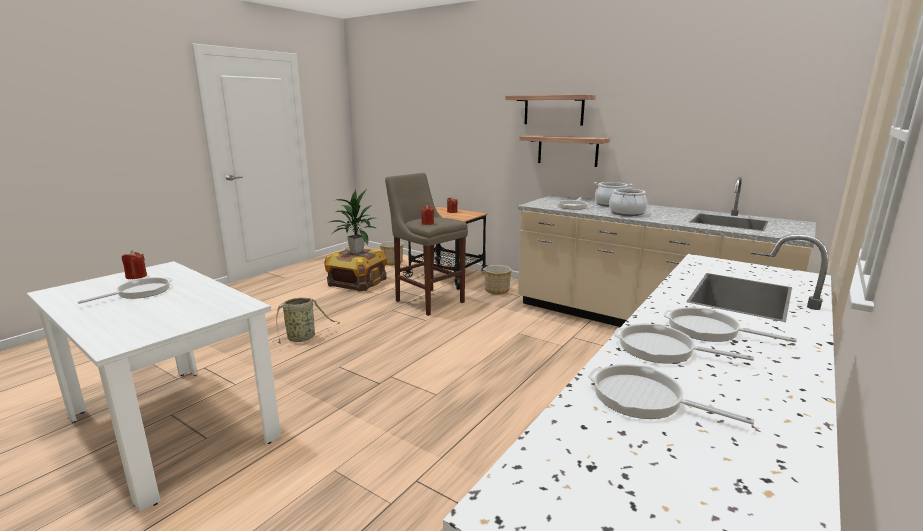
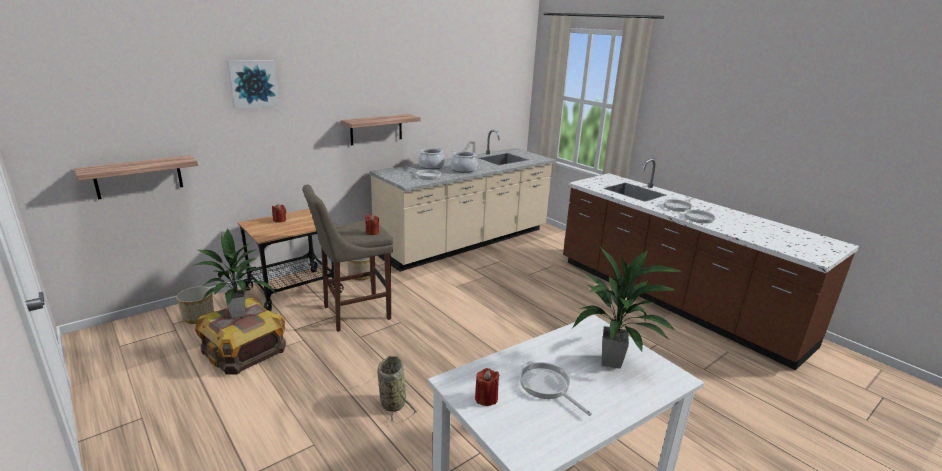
camera: 75 degrees left, 5 degrees up
(164, 314) = (612, 362): none -> potted plant
(464, 95) = (253, 83): none -> picture
(553, 110) = (360, 94): shelf -> shelf (139, 177)
(643, 398) = (742, 230): frying pan -> none

